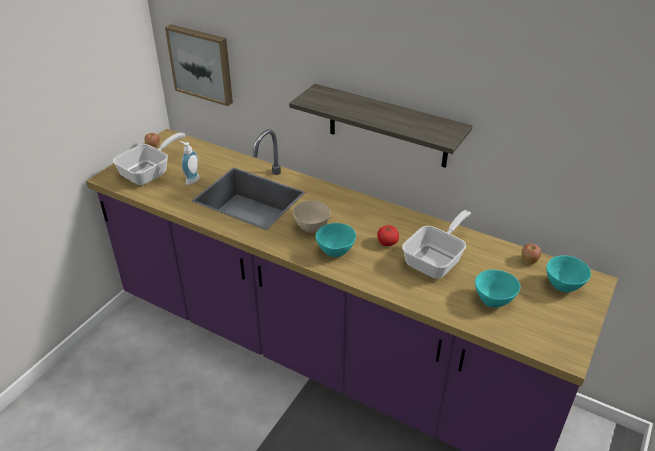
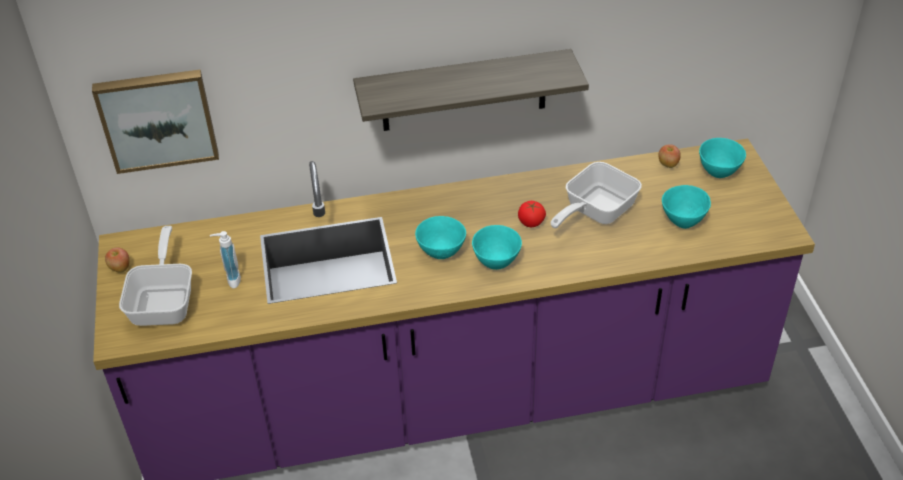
camera: 40 degrees left, 5 degrees up
(312, 228) = (442, 252): beige bowl -> turquoise bowl
(437, 260) = (594, 212): frying pan -> frying pan turned 135 degrees counterclockwise

